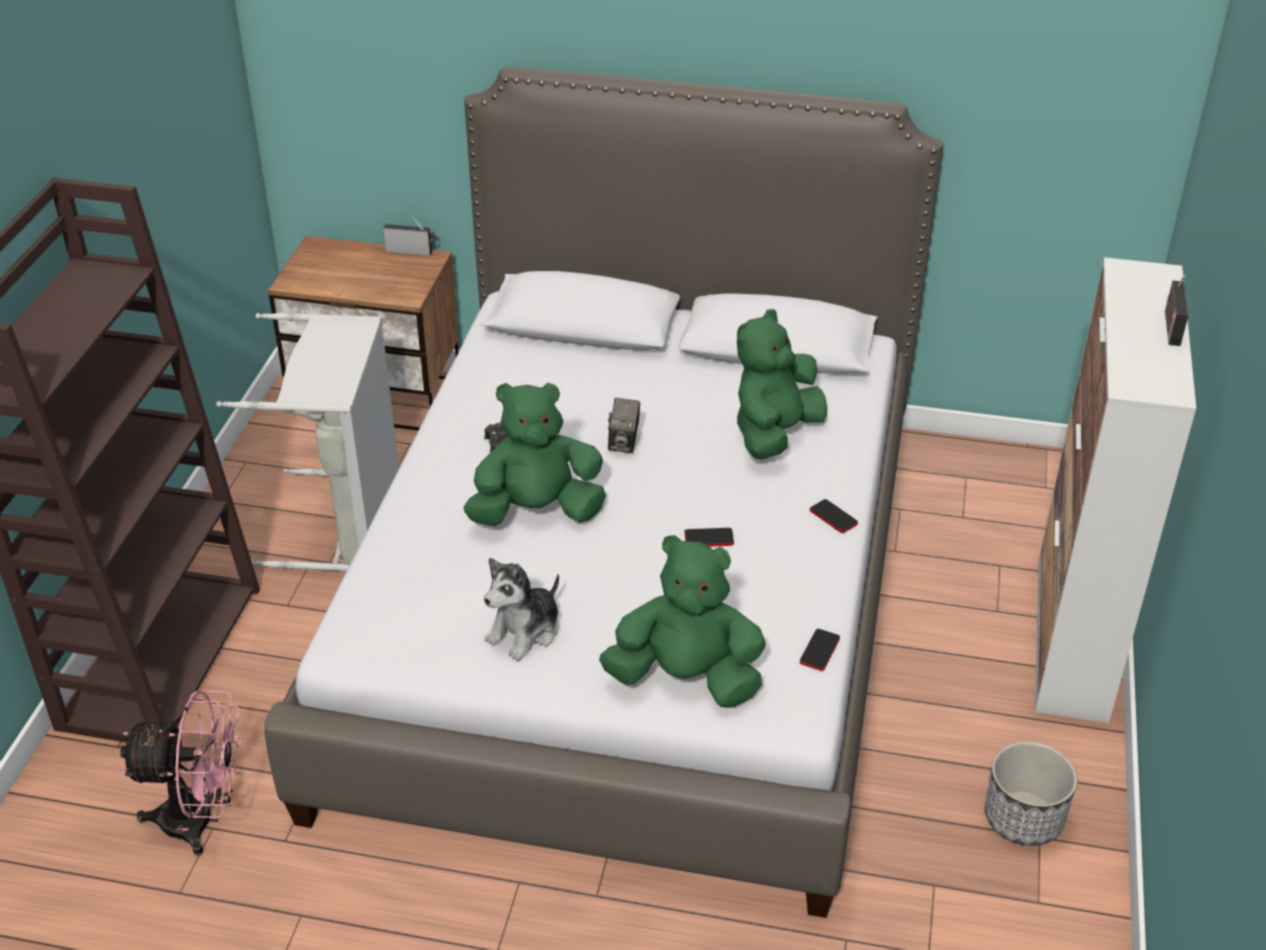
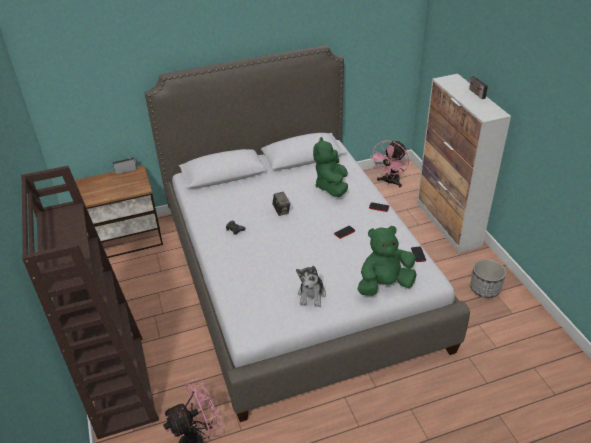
camera: 30 degrees left, 0 degrees up
(347, 522) = (156, 294): grey laundry basket -> none
(537, 512) = (273, 249): green plush toy -> none
(1015, 489) = (389, 182): none -> pink fan

